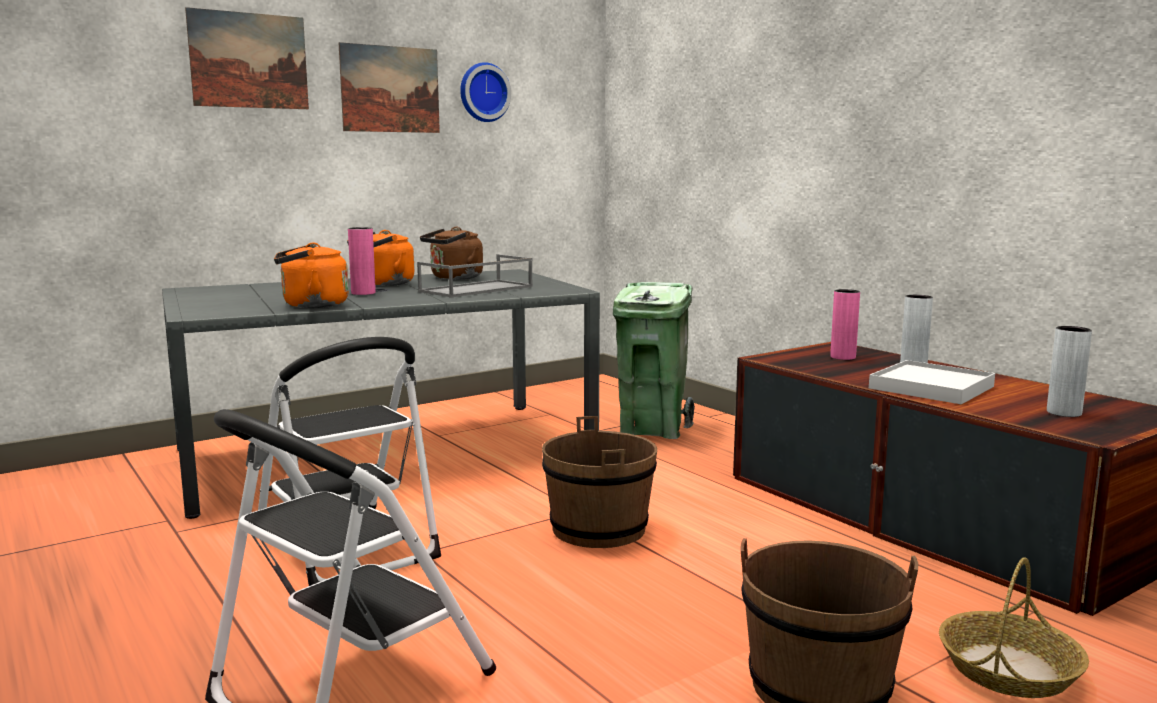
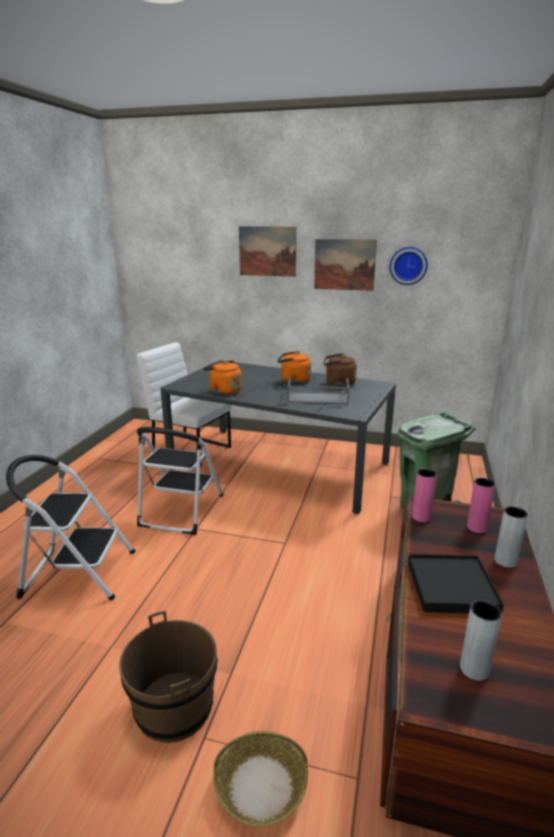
camera: 50 degrees right, 10 degrees up
(168, 485) = (190, 449): none -> white chair
(363, 293) = (265, 386): pink vase -> pink vase (421, 517)
(599, 529) = (271, 559): brown bucket -> none
(931, 387) = (451, 586): white tray -> black tray

